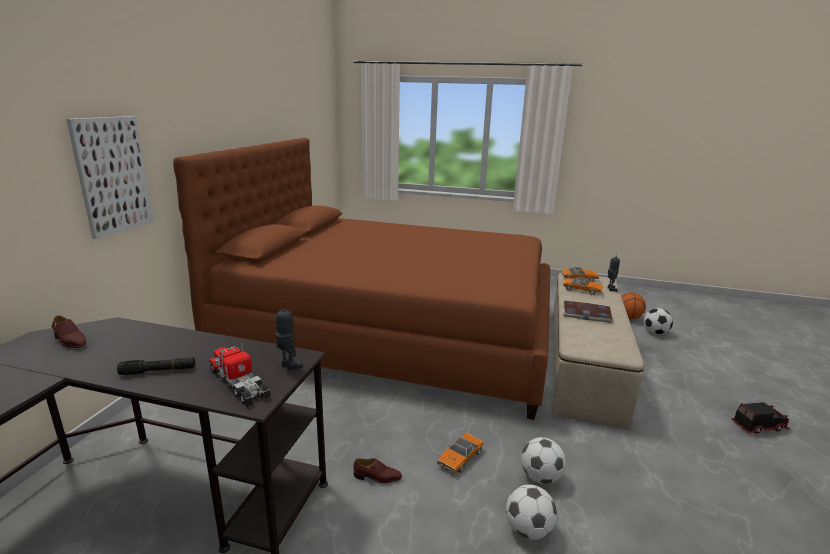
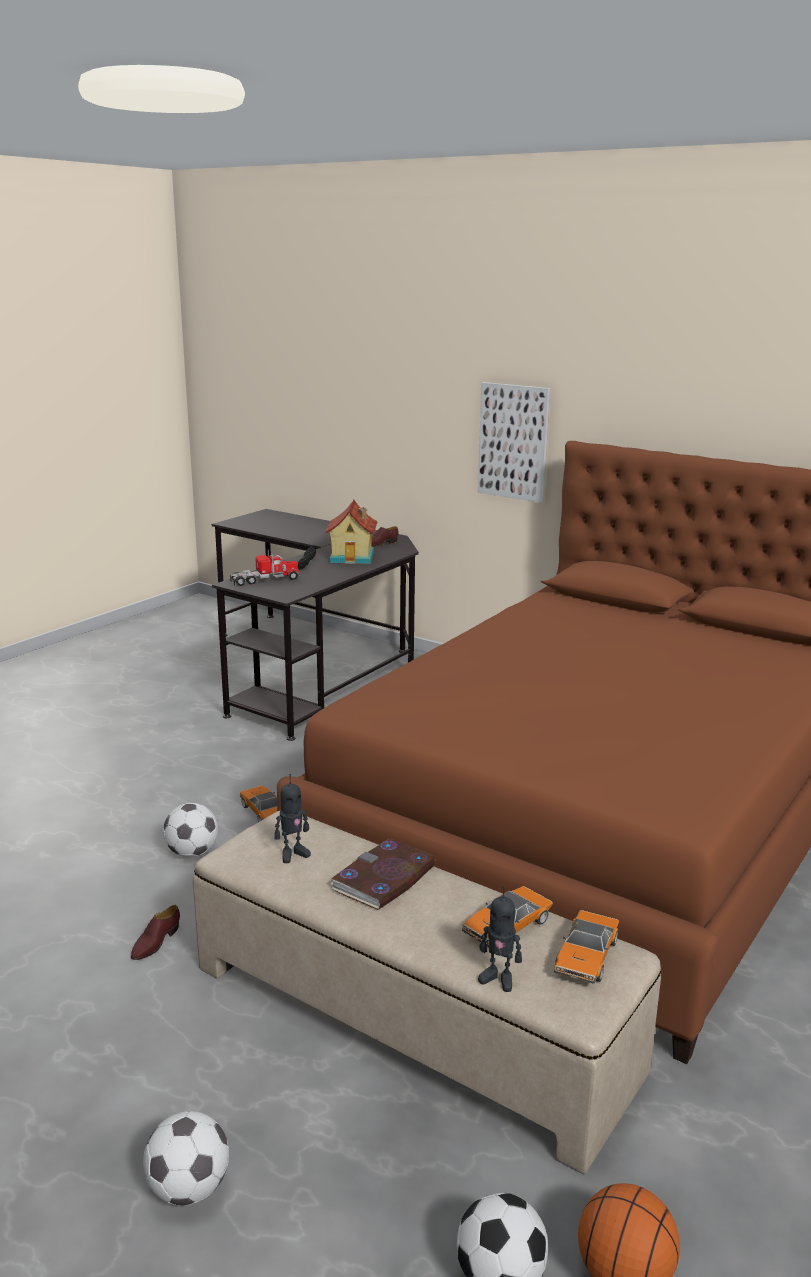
camera: 110 degrees right, 0 degrees up
(134, 346) = (353, 557): none -> toy house
(288, 366) = (274, 592): toy robot -> toy robot (293, 854)
(377, 477) = (277, 763): brown shoe -> brown shoe (155, 942)
(528, 530) = (143, 822): football -> football (189, 1188)
(758, 426) = (67, 1154): toy truck -> none

